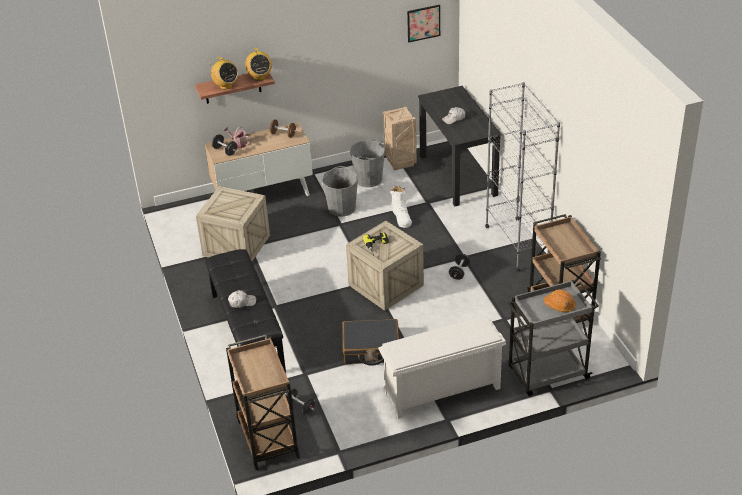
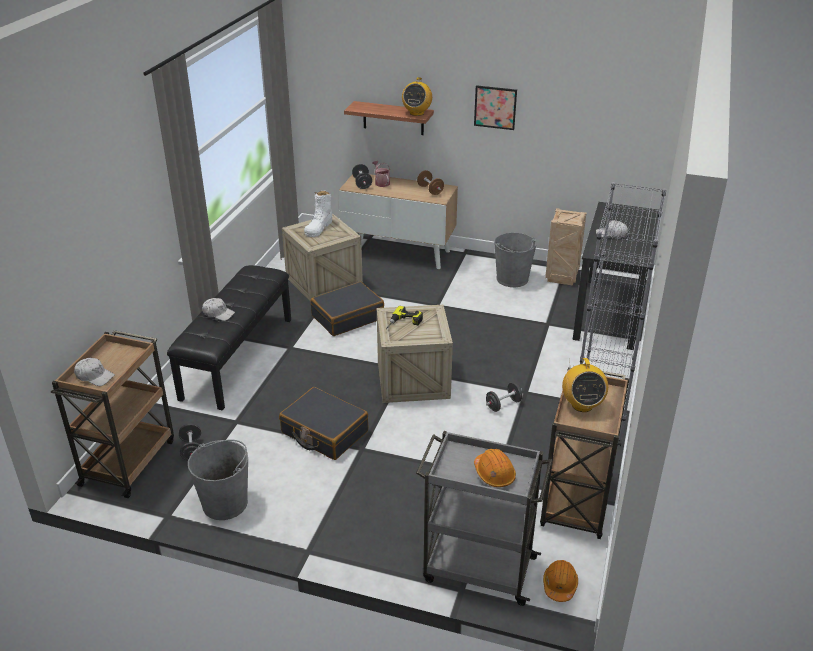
camera: 35 degrees right, 5 degrees down
(226, 86) = (377, 110): radio -> radio (582, 405)
(259, 379) = (94, 376): none -> white cap
(288, 264) = (347, 317): none -> black suitcase
(342, 207) = (456, 292): grey bucket -> grey bucket (225, 503)
(401, 217) = (504, 325): white boot -> white boot (319, 227)
(423, 23) = (631, 114): picture -> picture (495, 107)
(441, 391) = (339, 517): white shoe rack -> none
(595, 357) = (559, 585): none -> orange hard hat

